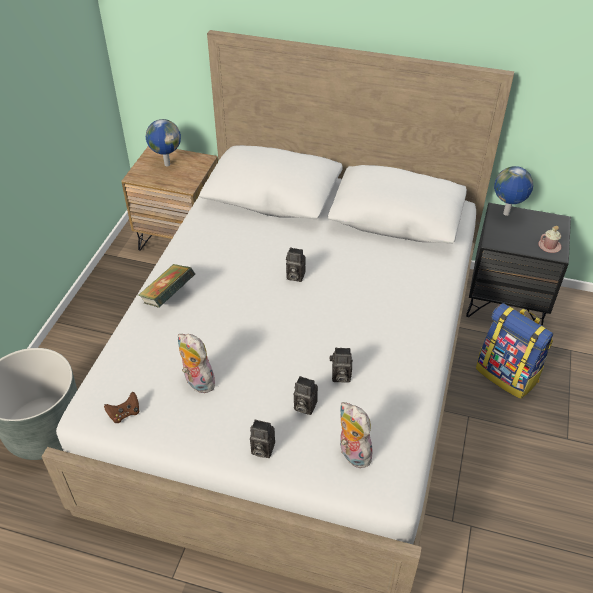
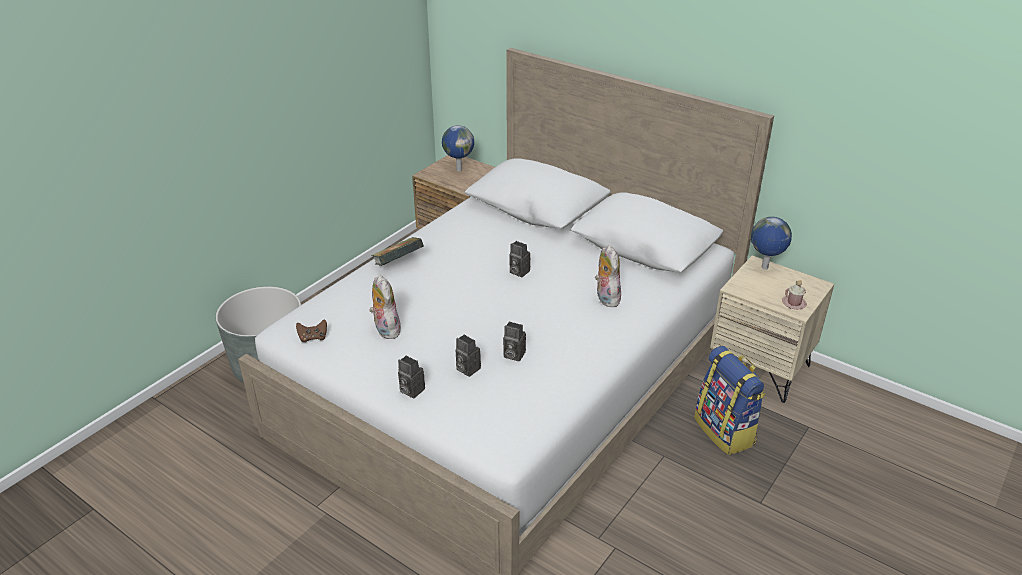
camera: 20 degrees right, 10 degrees down
(352, 453) = (488, 414): plush toy -> plush toy (605, 298)
(506, 302) = (760, 368): black nightstand -> beige nightstand

